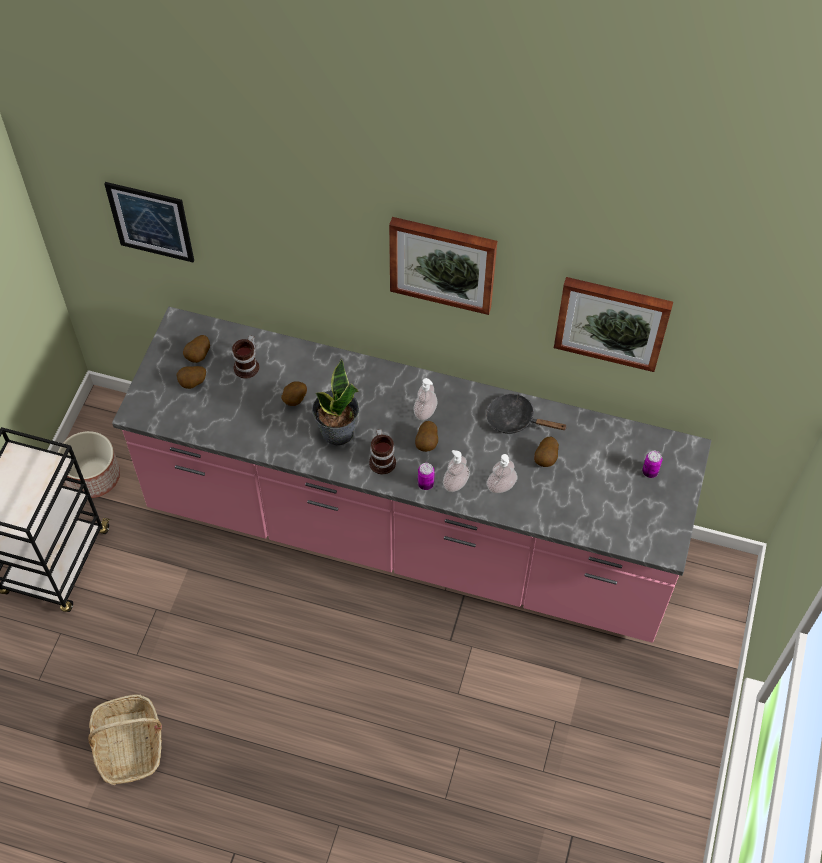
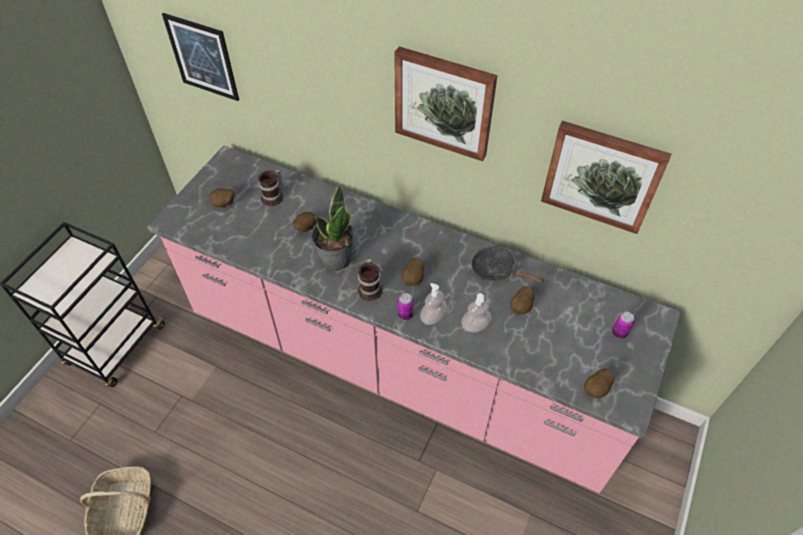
camera: 10 degrees right, 5 degrees down
(92, 476) = (164, 284): planter -> none
(199, 356) = (235, 184): potato -> potato (596, 390)
(425, 411) = (417, 252): soap dispenser -> none

